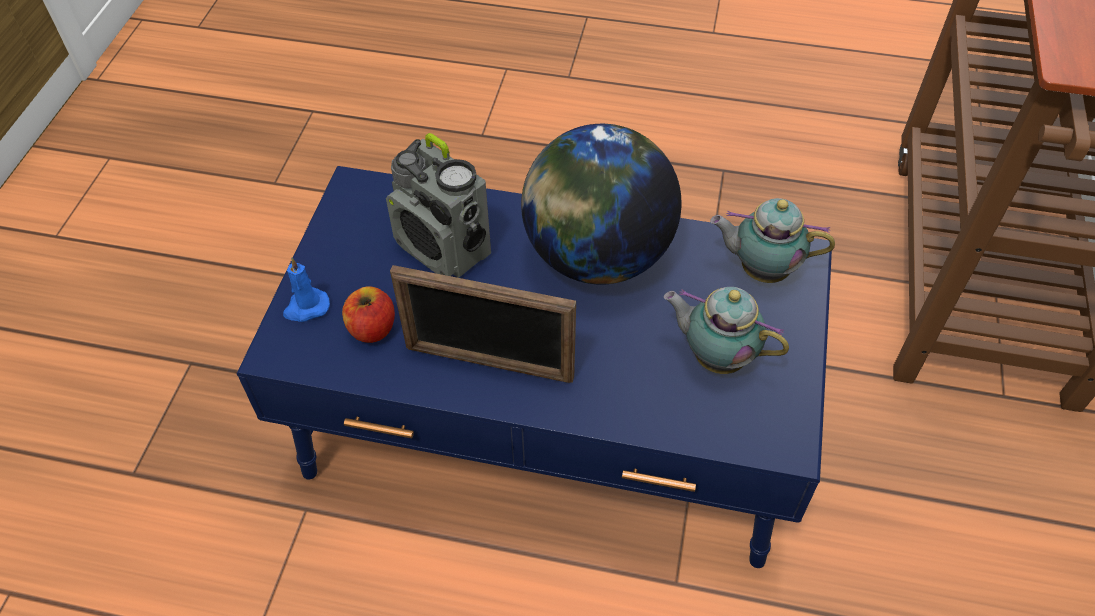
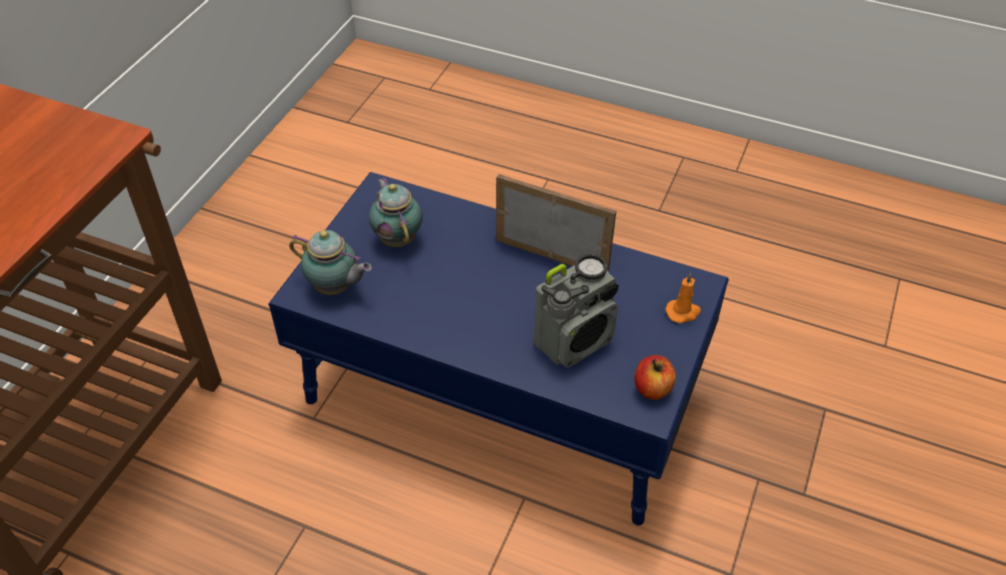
camera: 170 degrees left, 5 degrees down
(306, 307) = (683, 312): blue candle -> orange candle
(372, 328) = (633, 290): apple -> apple (652, 388)
(444, 249) = (575, 341): radio -> radio turned 90 degrees clockwise
(597, 256) = (454, 317): globe -> none
(715, 356) = (397, 238): teapot -> teapot turned 150 degrees counterclockwise

